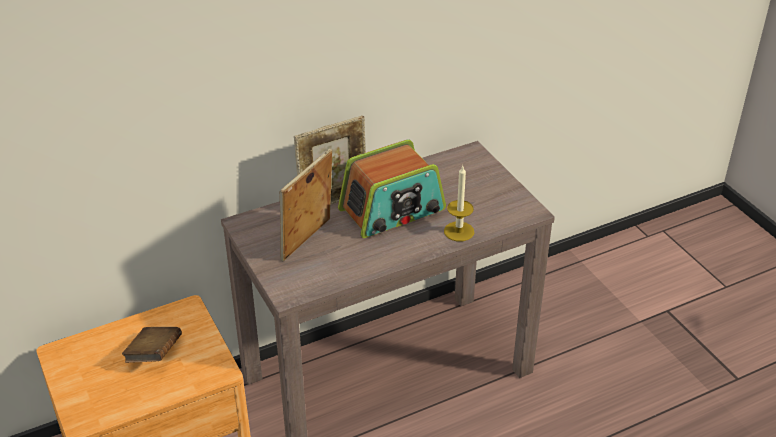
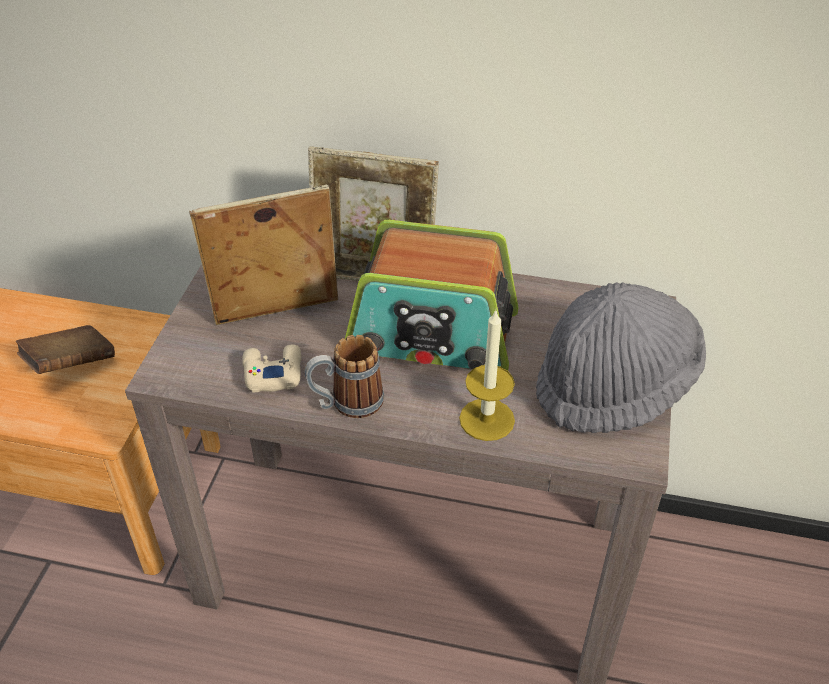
camera: 40 degrees right, 5 degrees up
(340, 265) = (272, 373): none -> beige game controller
(391, 258) = (346, 403): none -> mug
(494, 190) = (614, 386): none -> grey hat

